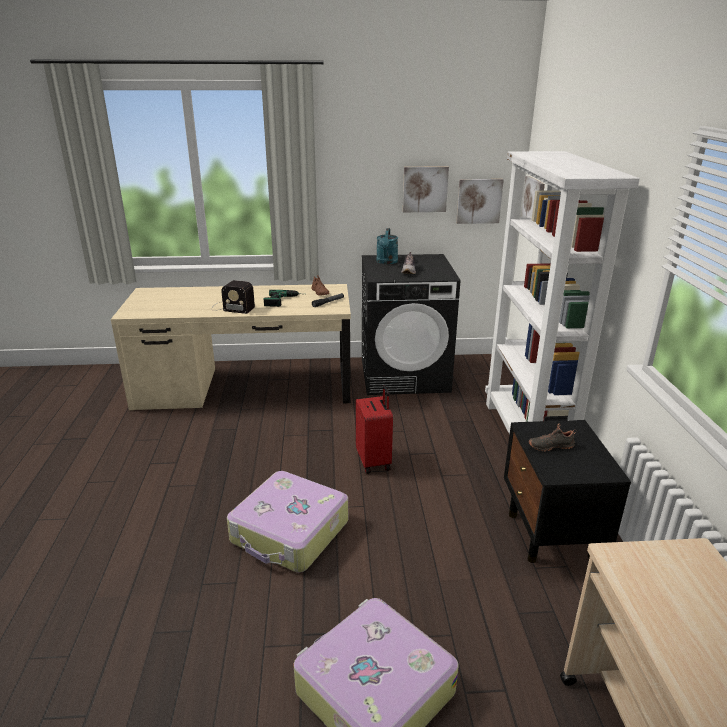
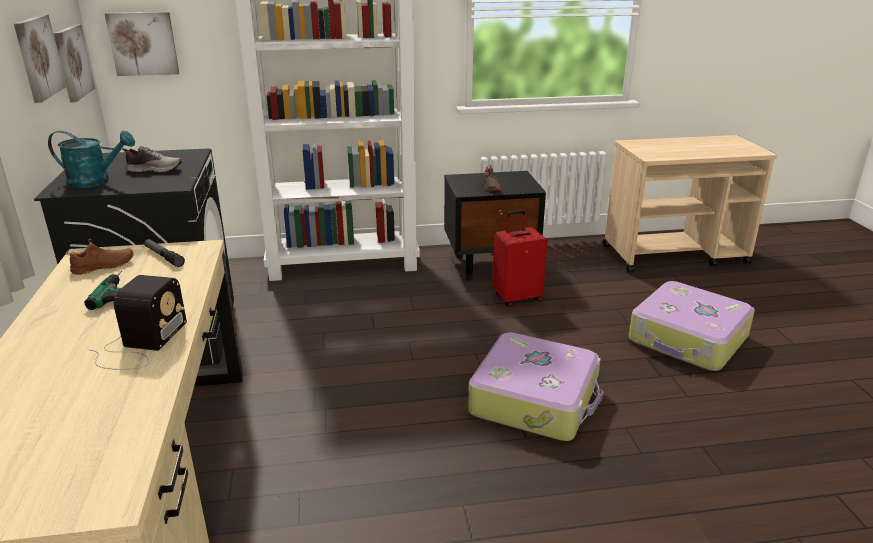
camera: 95 degrees left, 0 degrees up
(374, 461) = (390, 350): red suitcase -> red suitcase (517, 298)

